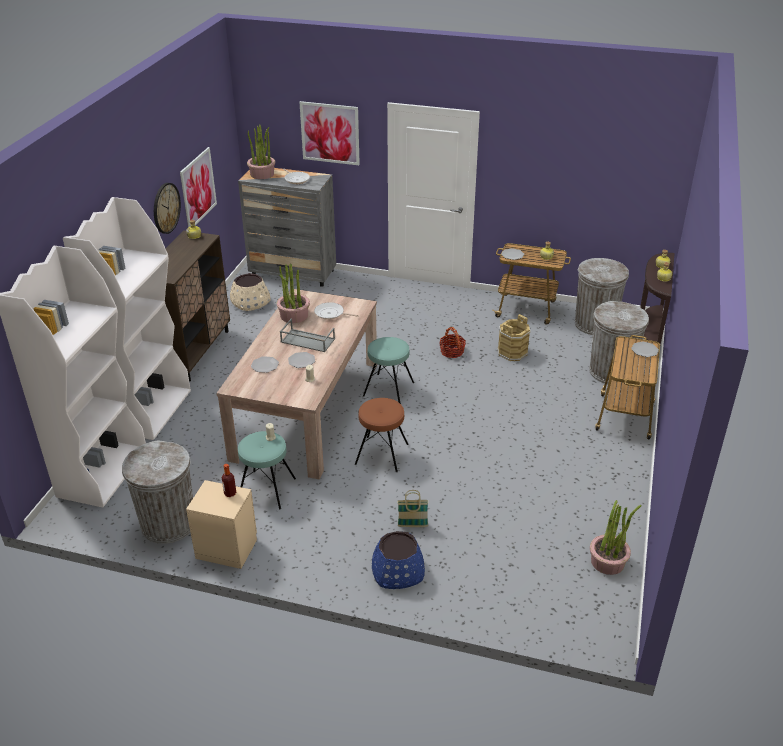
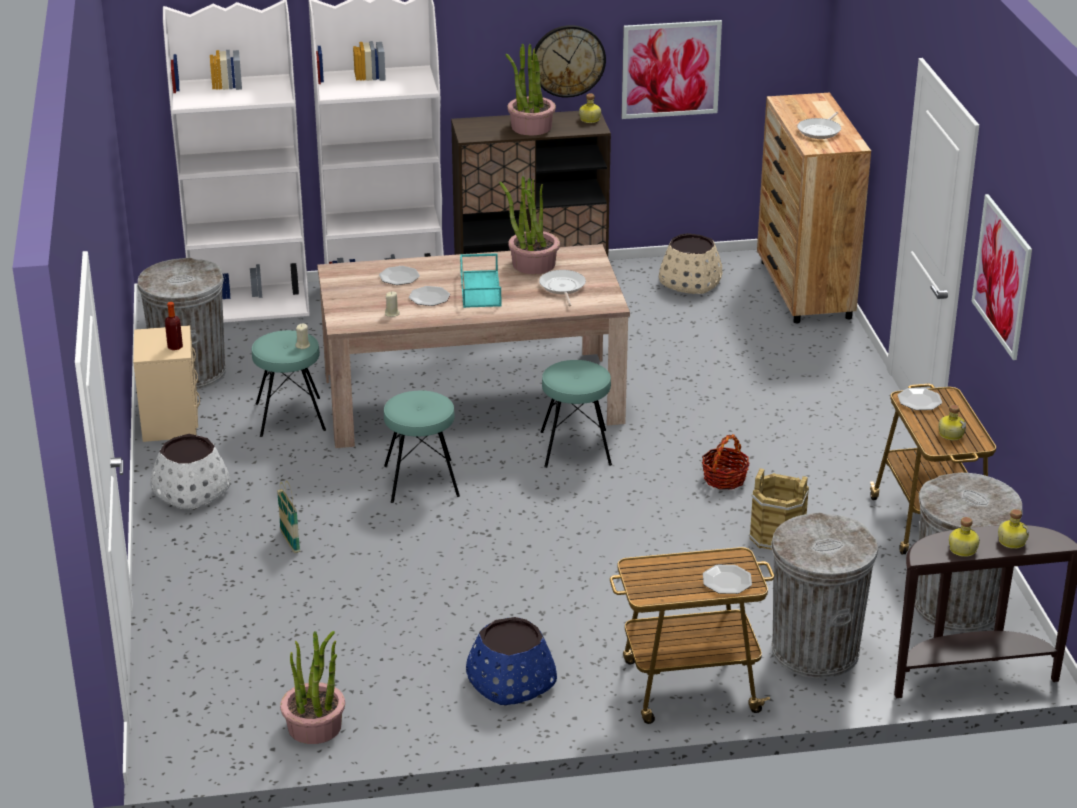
camera: 65 degrees right, 5 degrees down
(262, 174) = (806, 105): potted plant -> potted plant (531, 127)
(293, 273) = (804, 290): grey dresser -> brown dresser
(307, 341) = (479, 289): grey tray -> turquoise tray
(324, 558) = (192, 492): none -> white planter
(330, 133) = (880, 79): picture -> picture (1002, 276)
(381, 454) = (421, 481): brown stool -> turquoise stool
(398, 571) = (197, 552): blue planter -> blue planter (511, 682)

